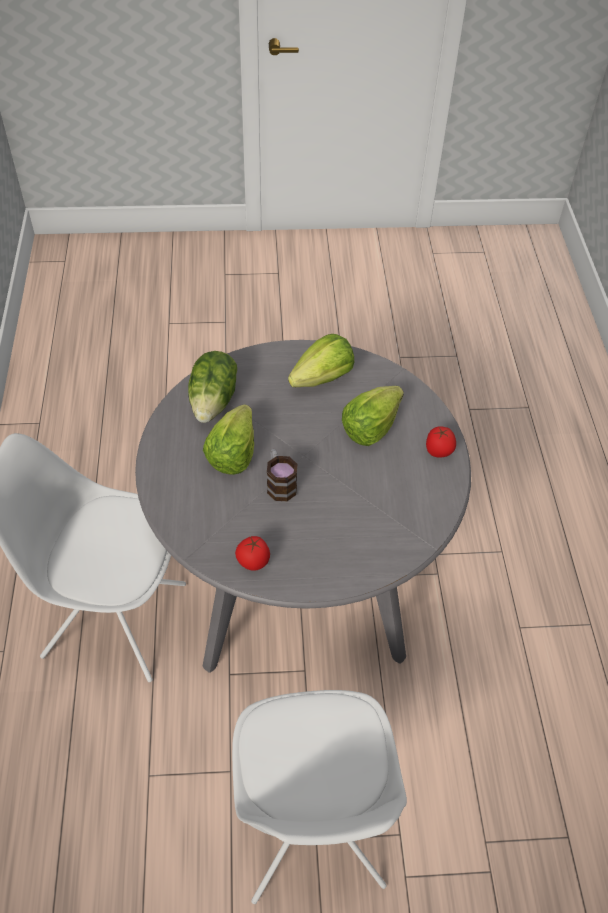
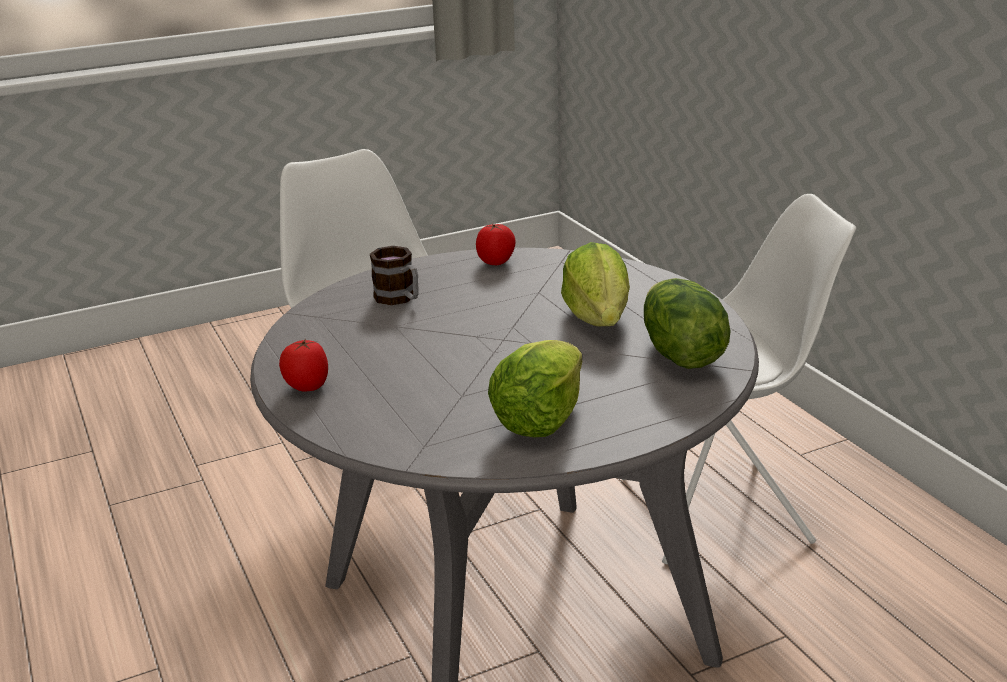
camera: 160 degrees right, 25 degrees down
(279, 483) = (515, 312): mug -> mug (399, 299)
(370, 427) = (424, 385): lettuce -> none

